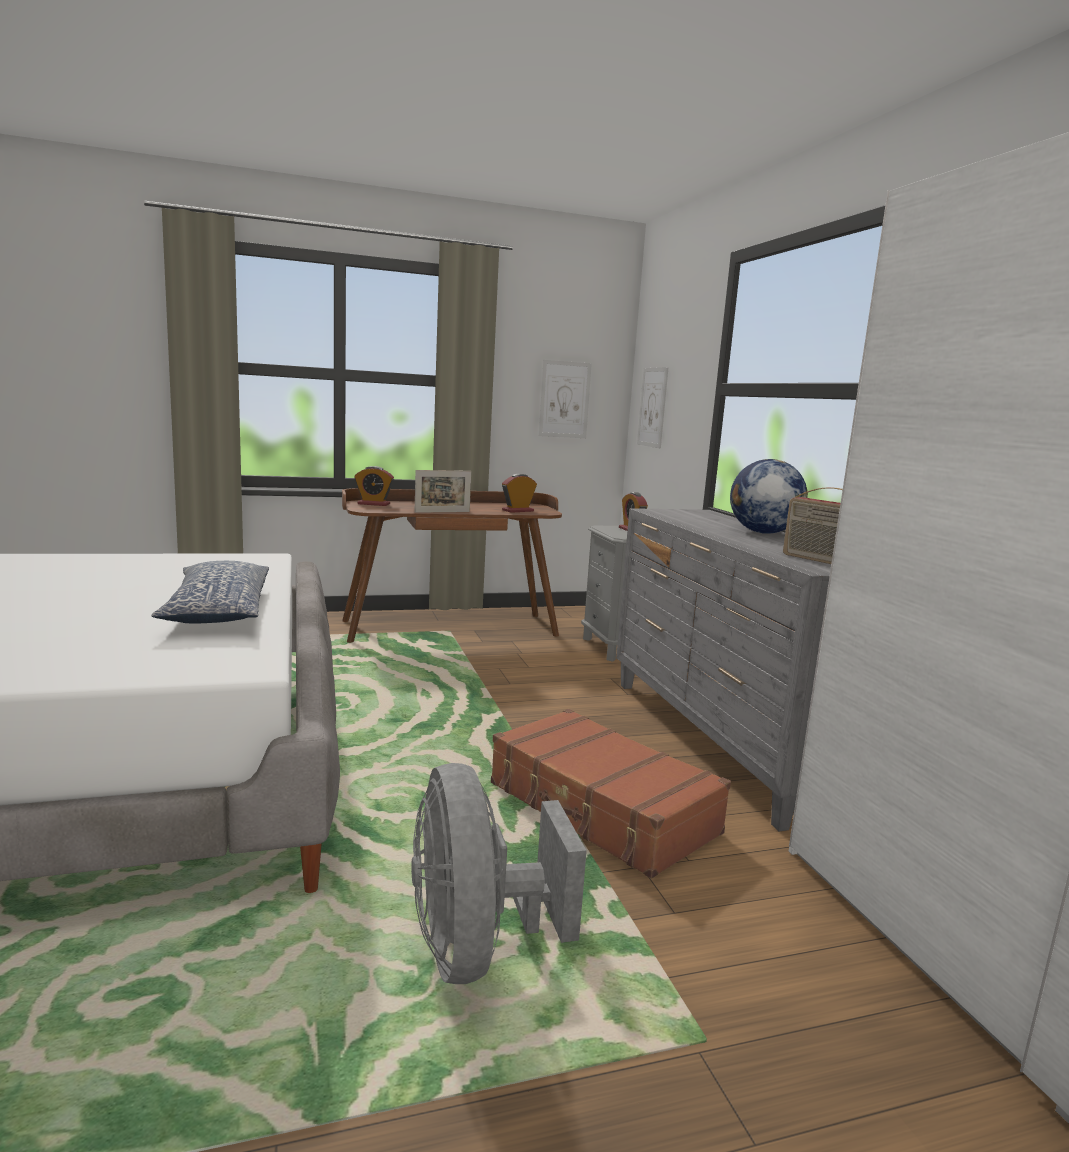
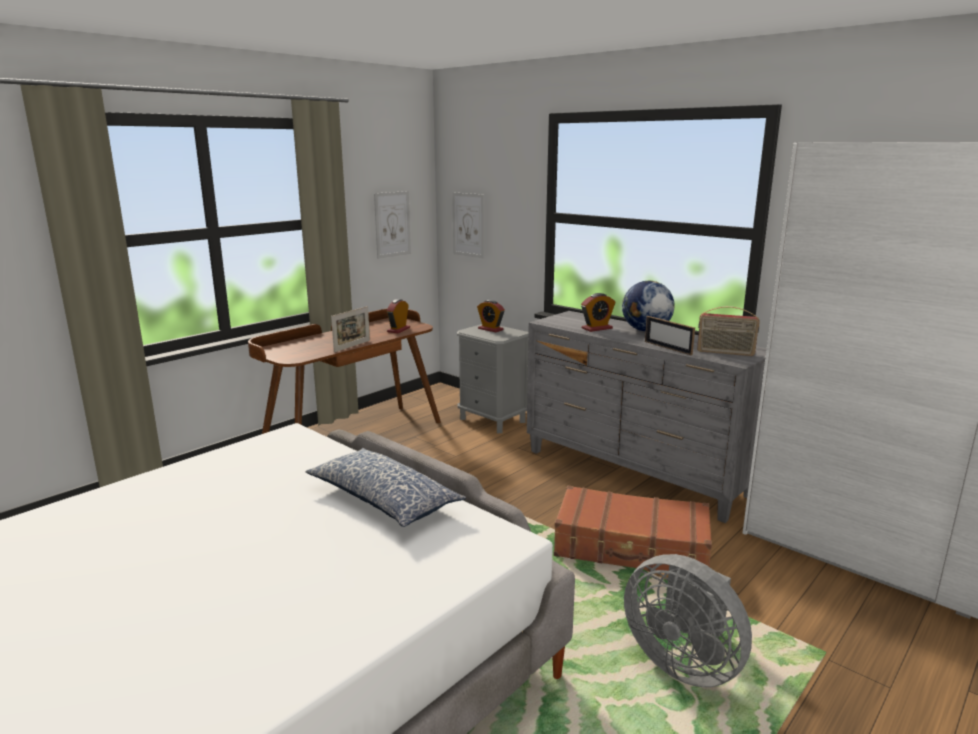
camera: 30 degrees left, 5 degrees up
(373, 504) = (281, 350): alarm clock -> alarm clock (597, 328)
(747, 546) = (667, 348): none -> picture frame

